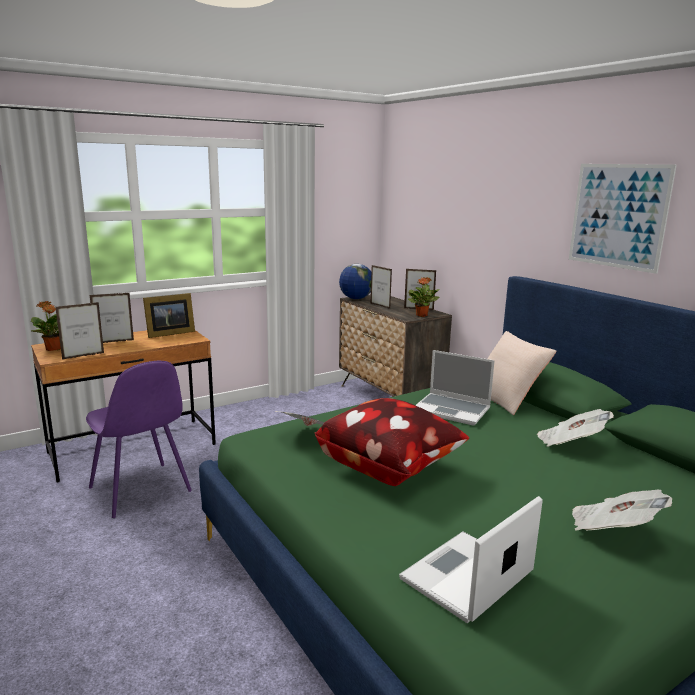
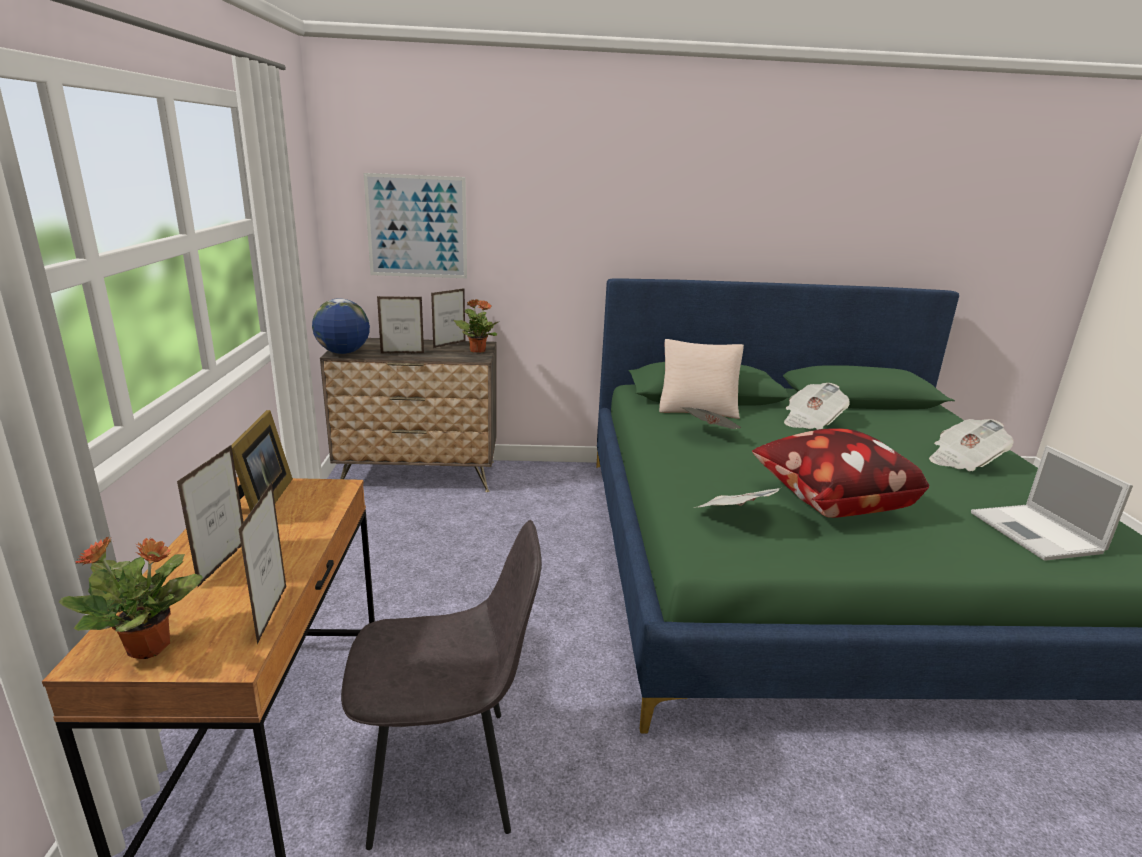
camera: 60 degrees left, 5 degrees up
(141, 491) = (446, 775): purple chair -> grey chair
(453, 410) = (711, 435): laptop -> newspaper
(618, 216) = (717, 203): picture -> picture (417, 227)

